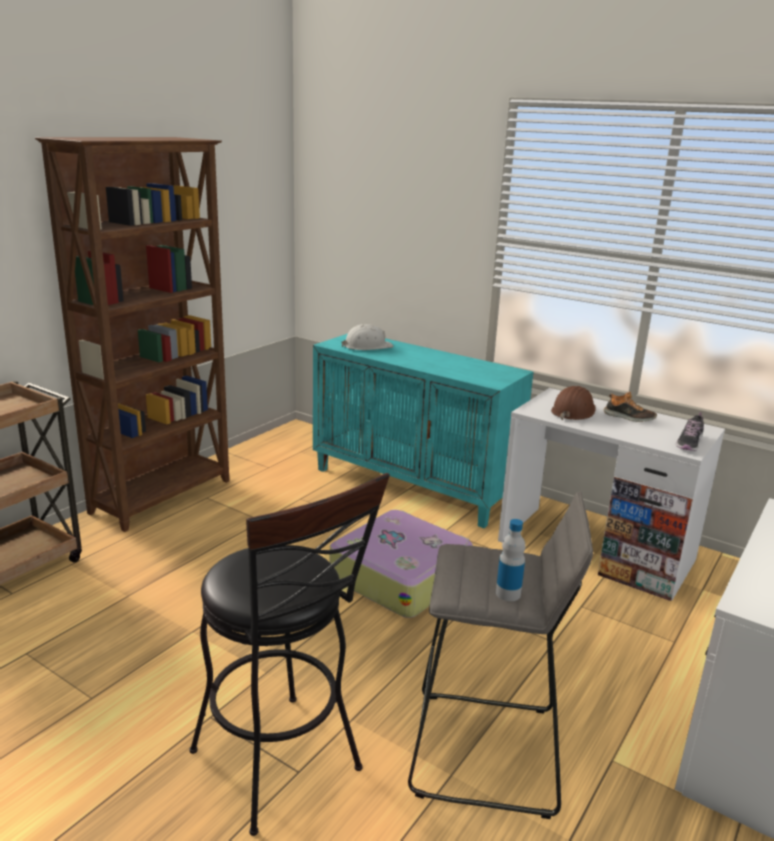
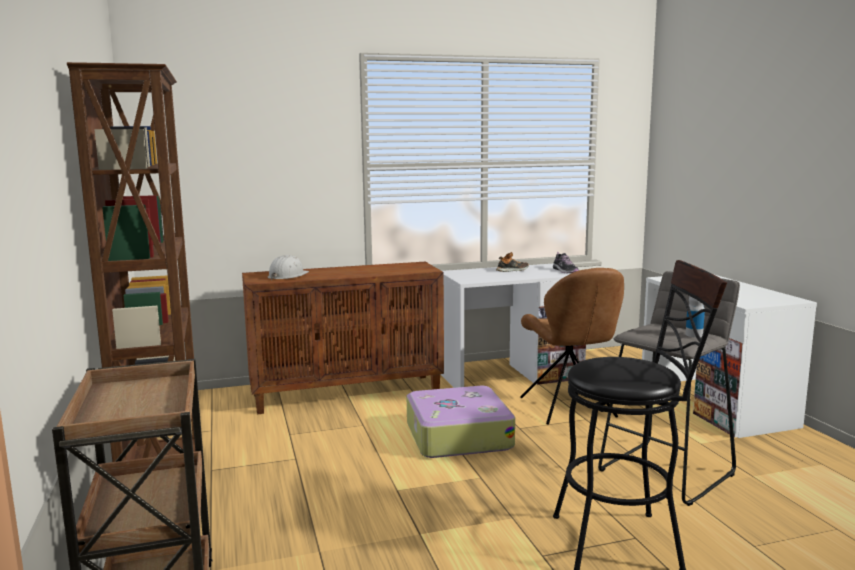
camera: 50 degrees left, 10 degrees down
(413, 486) = (347, 393): turquoise cabinet -> brown cabinet
(565, 620) = (568, 409): none -> brown chair
(573, 411) = (485, 275): brown hard hat -> none

